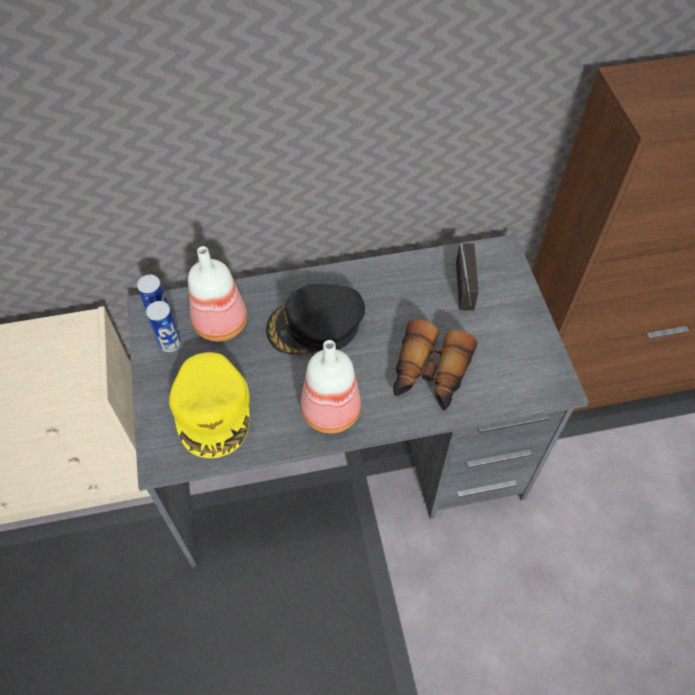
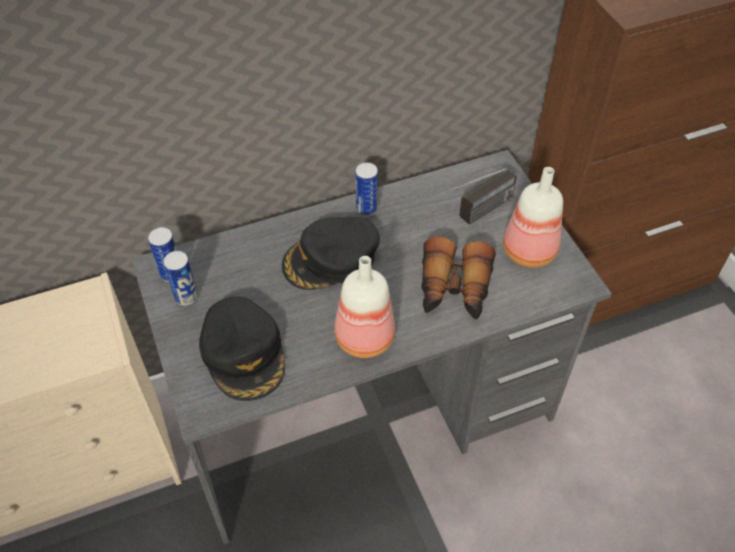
camera: 10 degrees left, 5 degrees down
(213, 409) = (244, 353): yellow cap -> black cap
(220, 322) = (233, 269): bottle -> bottle (527, 250)
(360, 278) = (366, 209): none -> can
(467, 299) = (475, 215): radio -> radio turned 60 degrees clockwise

